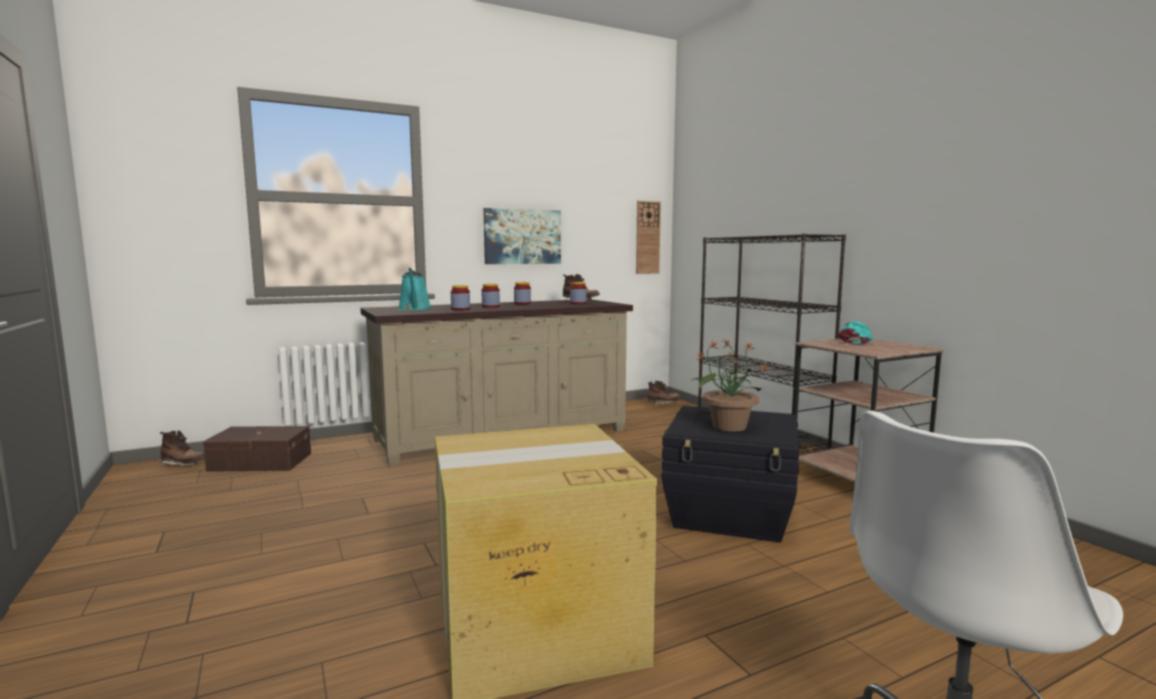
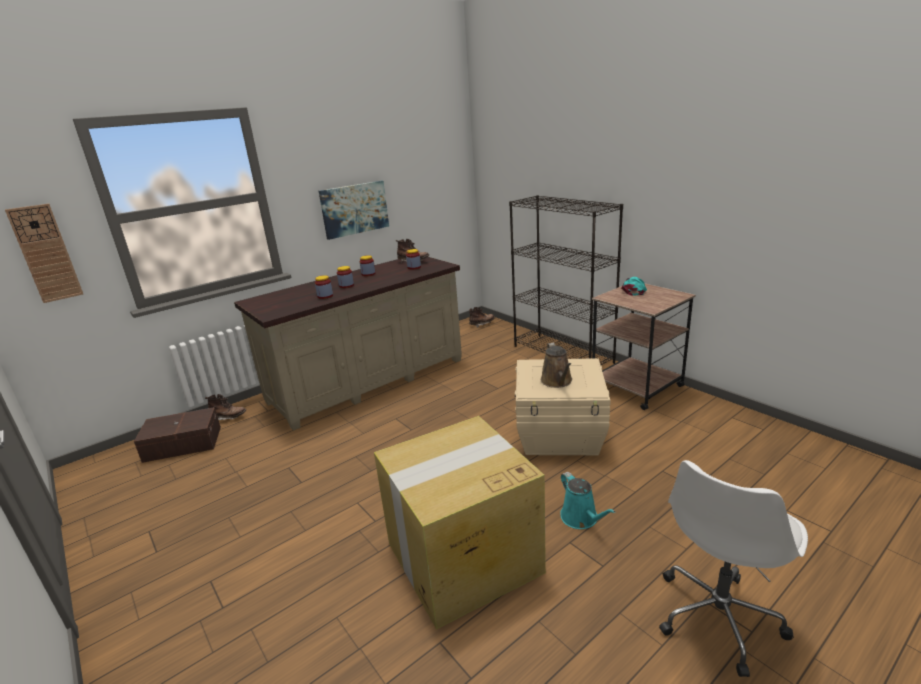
camera: 10 degrees left, 15 degrees up
(183, 465) = (117, 459): brown boot -> brown boot (229, 417)
(414, 309) = (285, 300): turquoise watering can -> turquoise watering can (581, 518)
(647, 238) = (455, 189): wall clock -> wall clock (46, 253)
(728, 426) = (557, 382): potted plant -> brown watering can
(730, 514) = (560, 435): black storage box -> beige storage box

